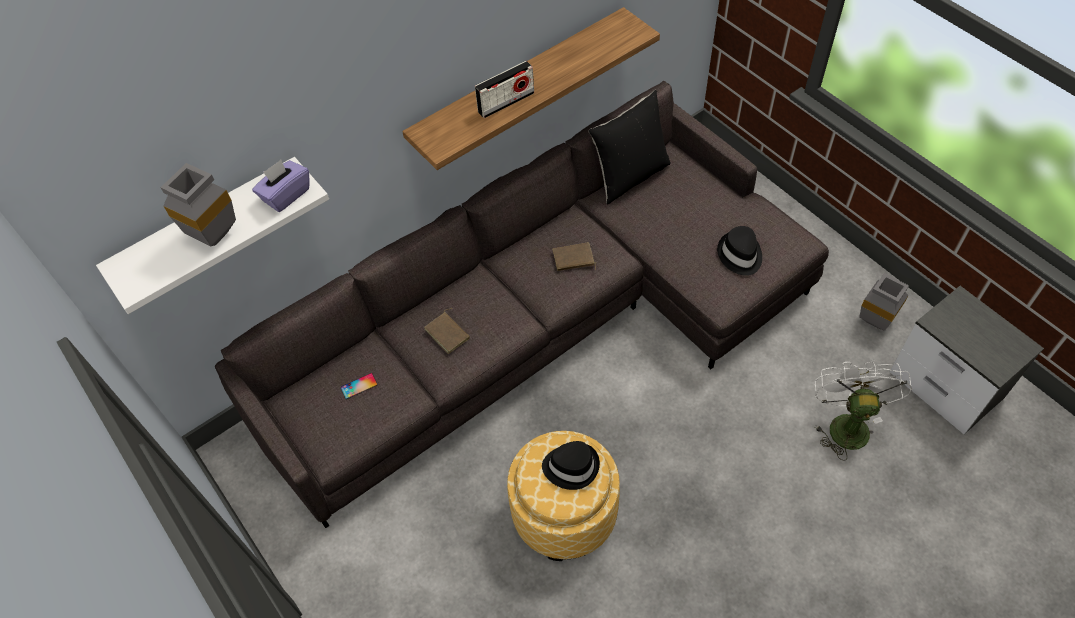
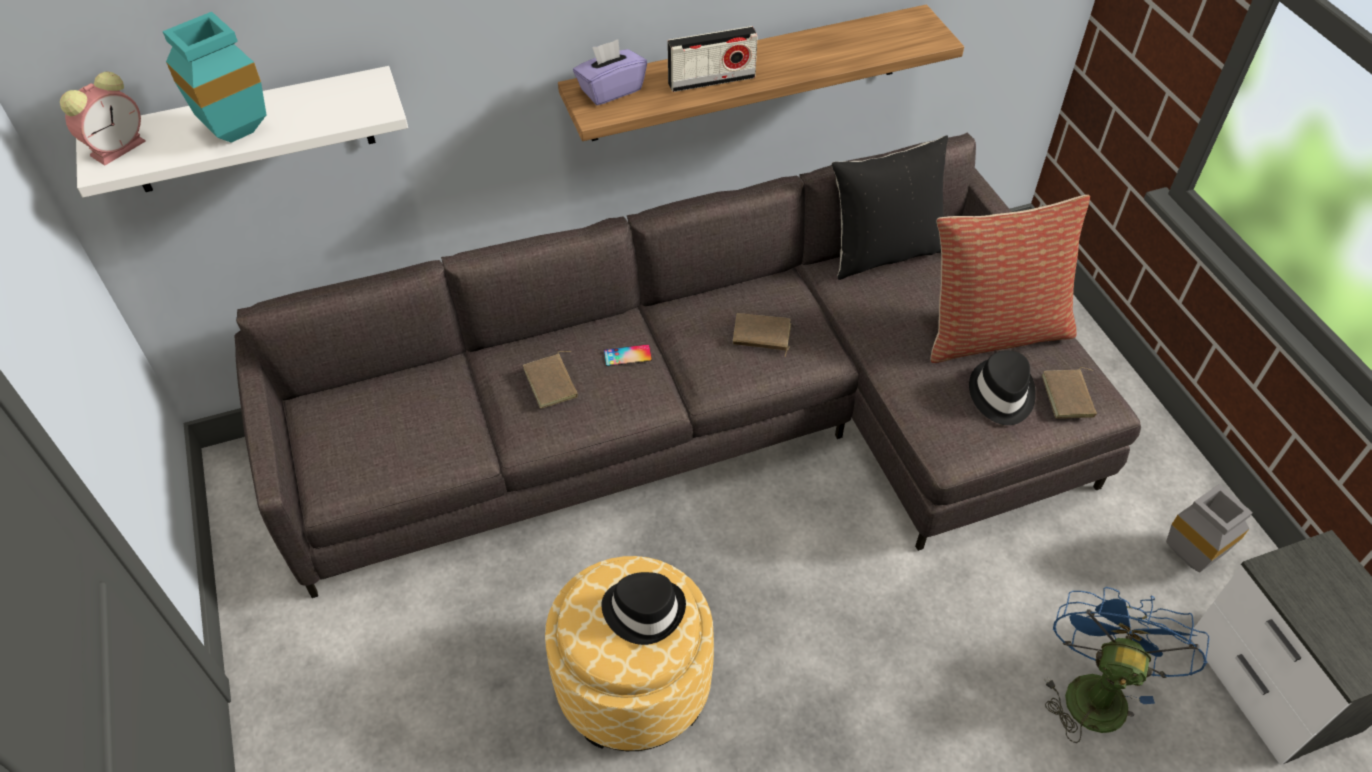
camera: 15 degrees right, 5 degrees down
(137, 270) = (119, 147): none -> alarm clock
(215, 234) = (239, 129): grey vase -> turquoise vase
(286, 195) = (352, 107): purple tissue box -> purple tissue box (611, 90)
(359, 386) = (407, 415): phone -> phone (627, 355)
(719, 213) = (993, 331): none -> pillow
(781, 244) = (1070, 396): none -> brown book
(845, 423) = (1095, 689): white fan -> blue fan

